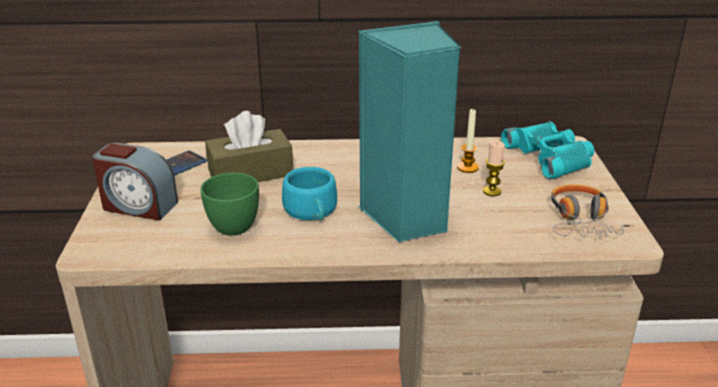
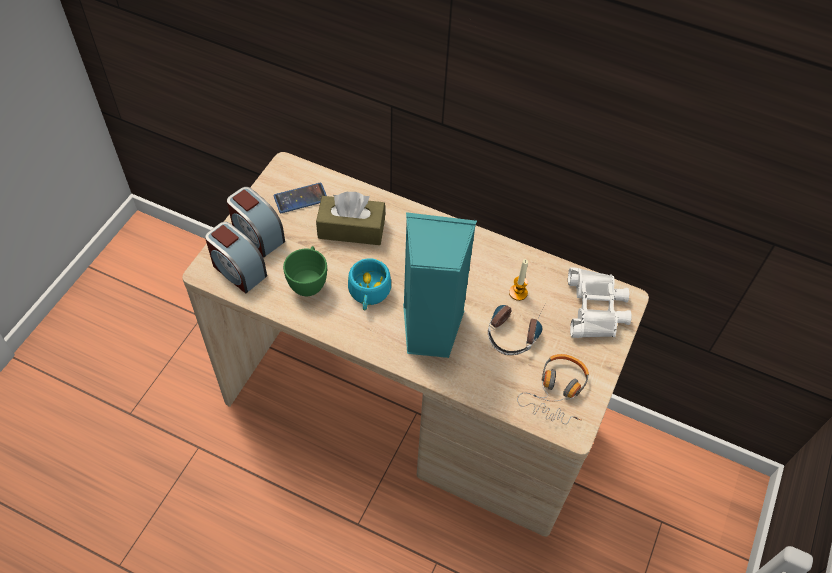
camera: 25 degrees right, 25 degrees up
(132, 239) = (238, 270): none -> alarm clock
(492, 191) = (515, 329): candle -> headphones
(550, 157) = (596, 308): turquoise binoculars -> white binoculars

